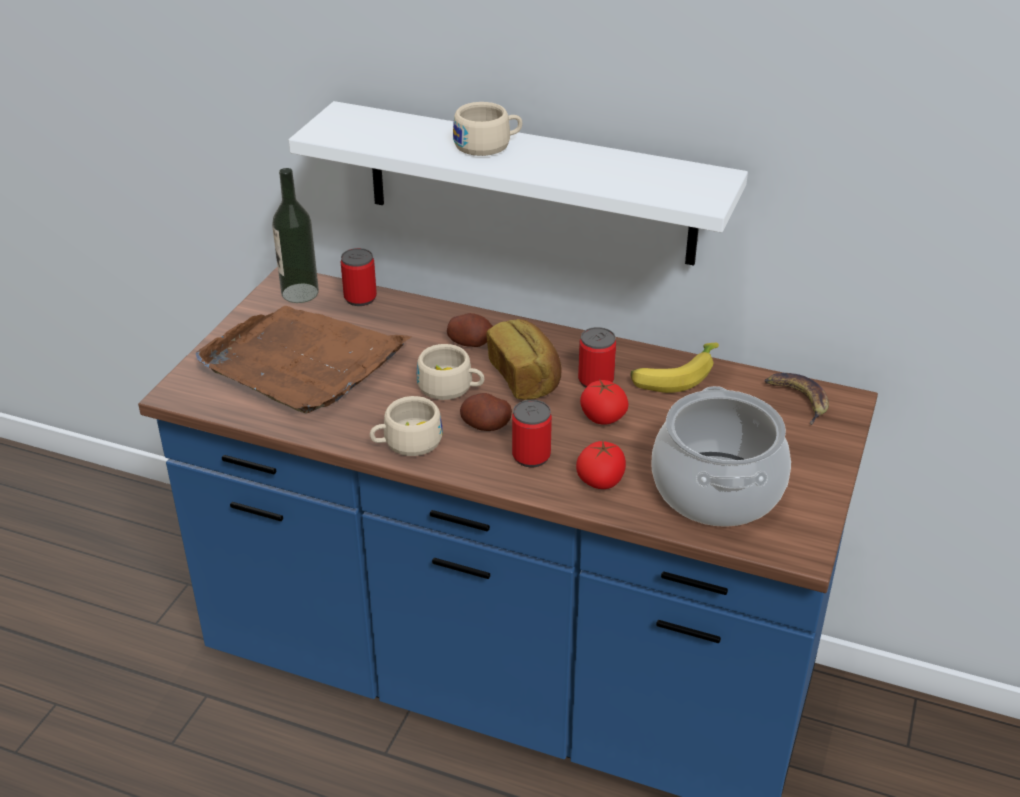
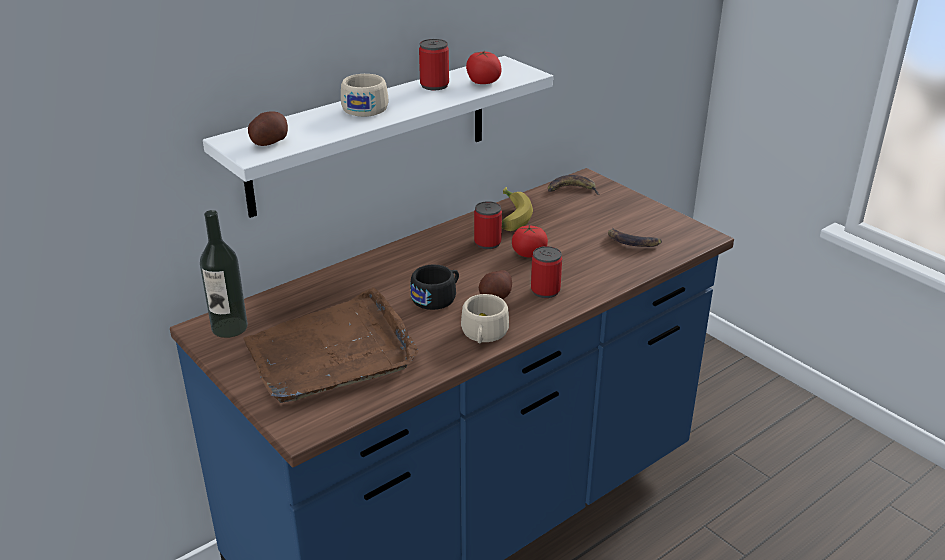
camera: 60 degrees left, 5 degrees down
(360, 298) = (274, 302): can -> can (434, 85)
(451, 387) = (437, 297): beige cup -> black cup
(470, 342) = (391, 273): potato -> potato (269, 142)
(525, 377) = (456, 266): bread -> none
(600, 480) = (592, 275): tomato -> tomato (483, 82)
(716, 489) = (632, 241): cooking pot -> banana

